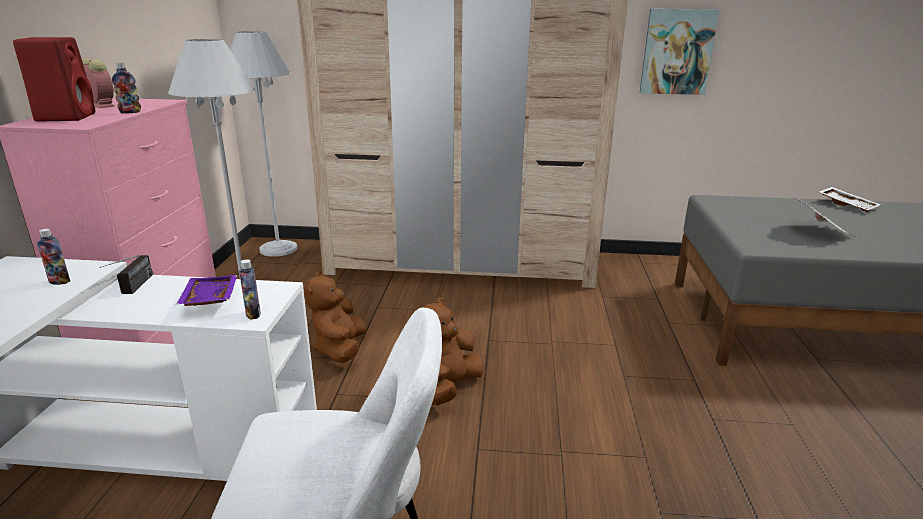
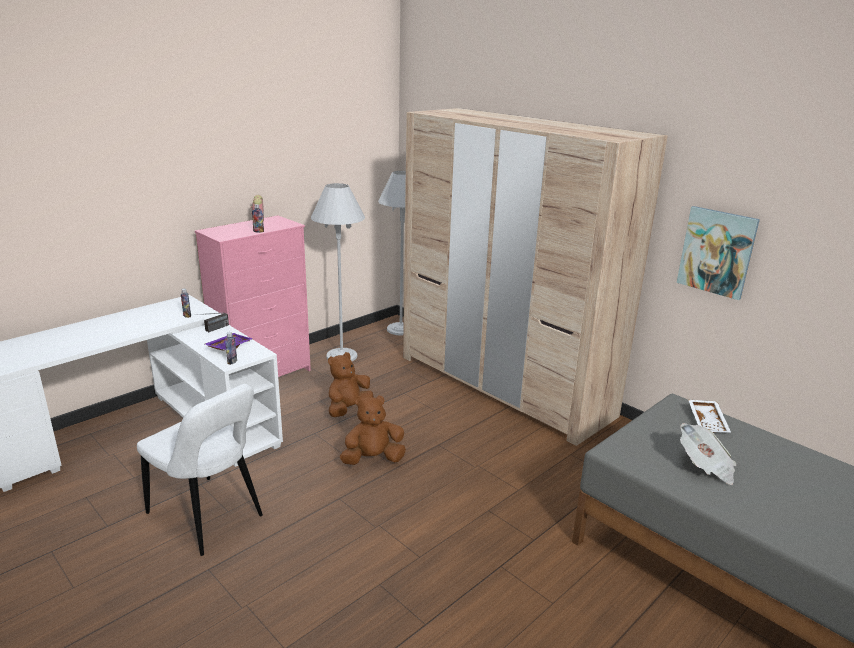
camera: 40 degrees right, 0 degrees up
(66, 117) = (228, 229): red speaker -> none
(847, 205) = (816, 460): white tray -> white tray (708, 422)

